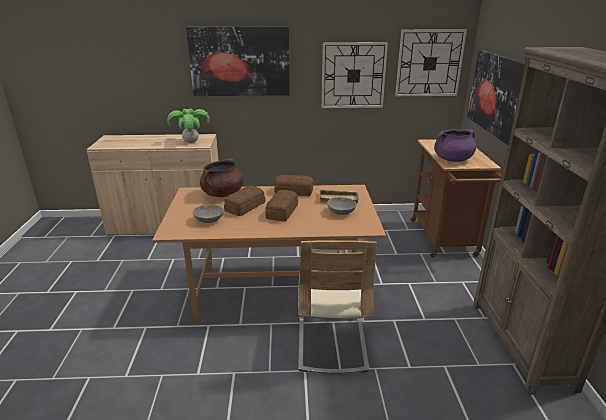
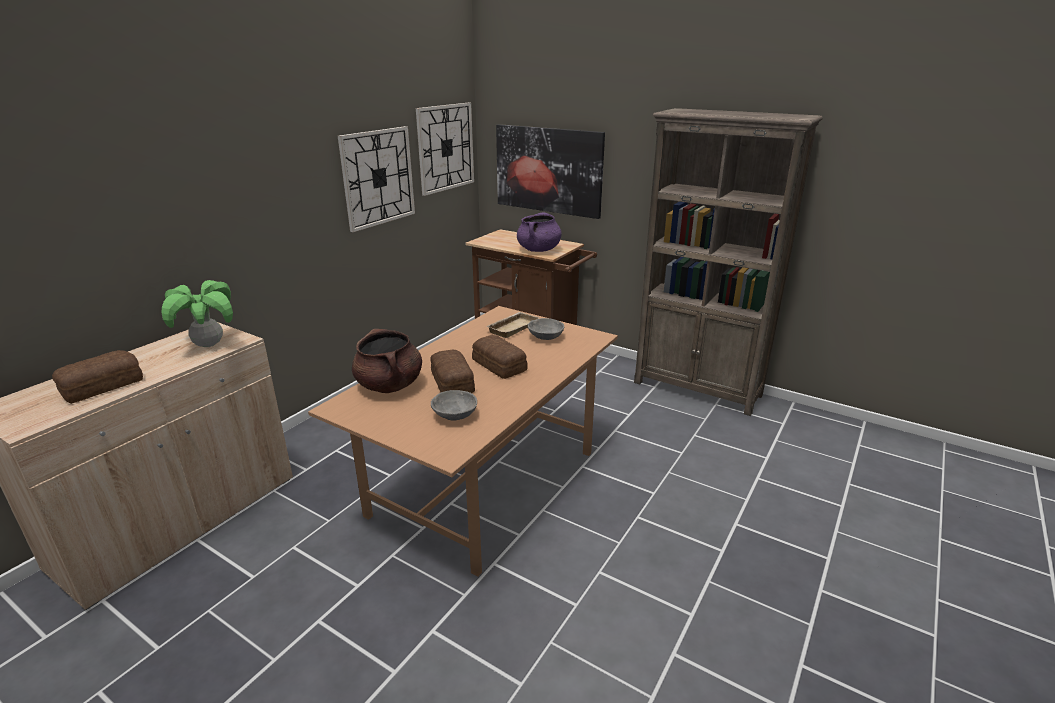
camera: 55 degrees left, 0 degrees up
(240, 61) = (229, 184): picture -> none
(293, 191) = (456, 343): bread -> bread (101, 386)
(331, 343) = (613, 481): beige chair -> none

